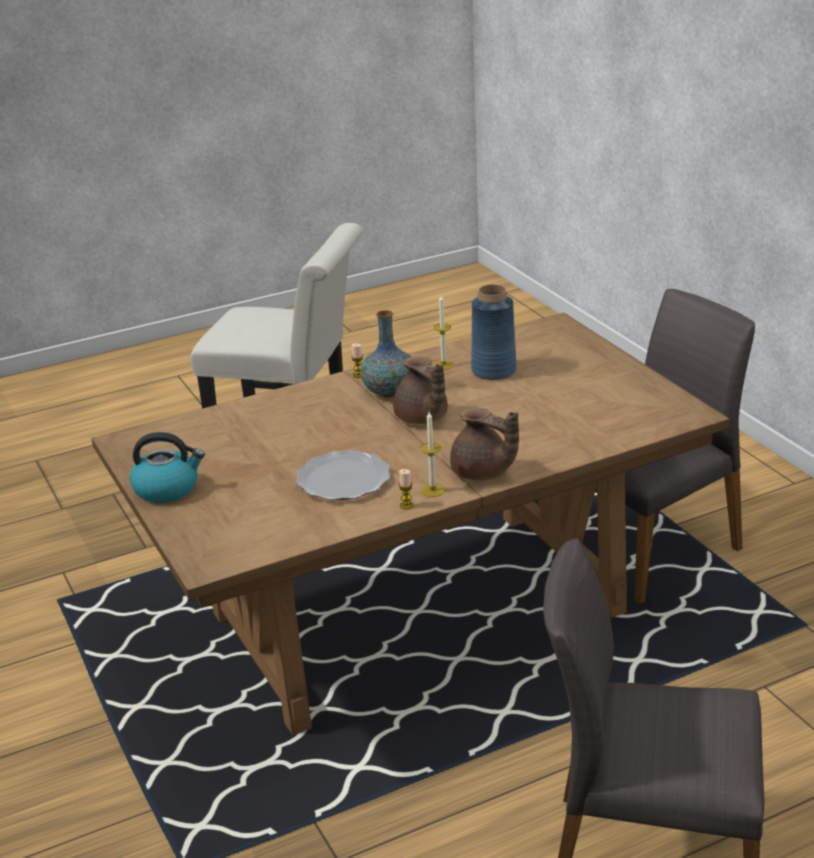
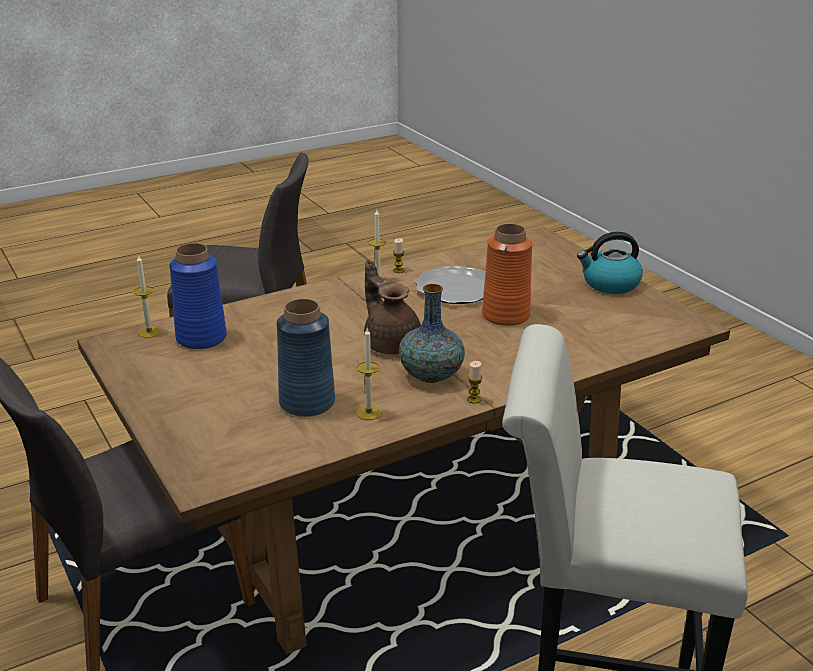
camera: 175 degrees right, 0 degrees up
(301, 449) = (506, 315): none -> orange vase
(482, 473) = (333, 292): brown teapot -> none
(606, 421) = (202, 338): none -> blue vase
(662, 426) = (149, 332): none -> candle

